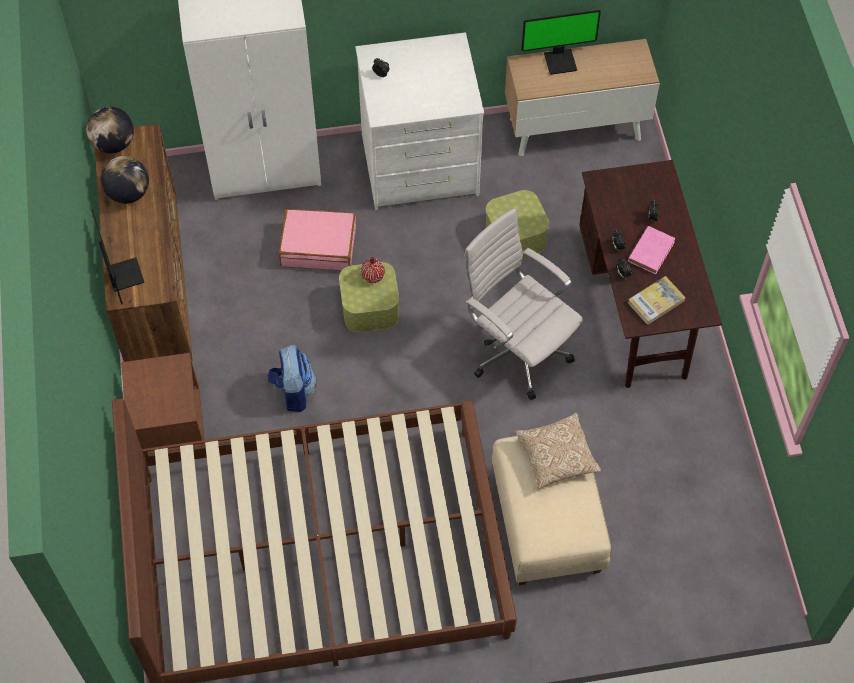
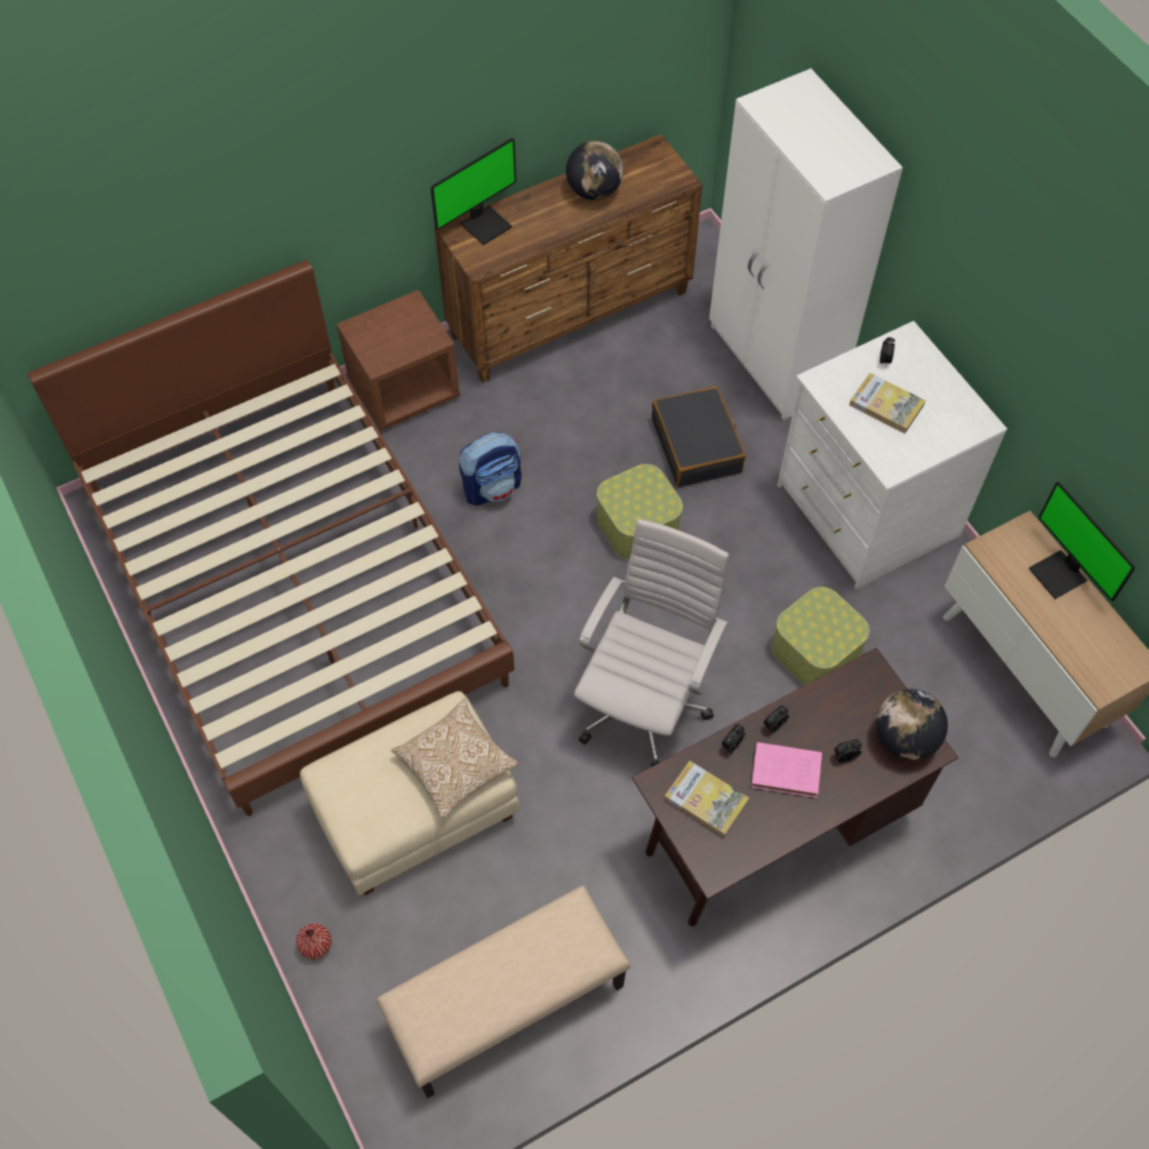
camera: 70 degrees right, 0 degrees up
(113, 144) = (653, 155): globe -> globe (904, 738)
(318, 246) = (697, 446): pink suitcase -> black suitcase
(373, 277) = (656, 498): red vase -> red vase (316, 945)
(418, 87) = (886, 405): none -> book
(707, 505) = (507, 1006): none -> beige bench

